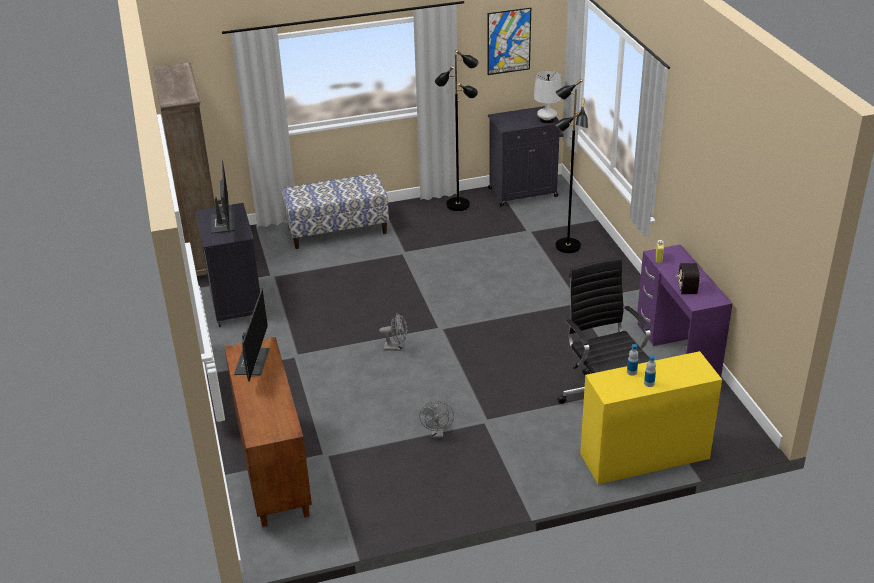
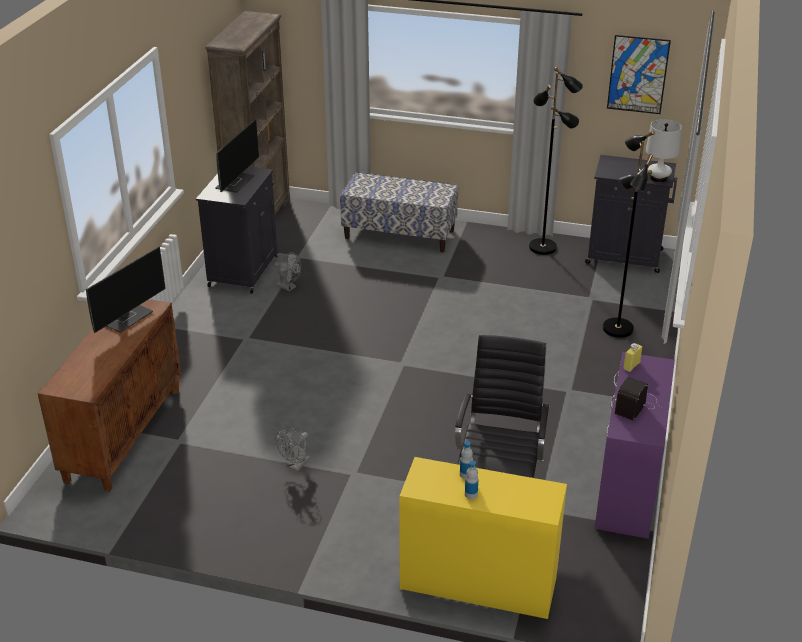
camera: 30 degrees right, 0 degrees up
(396, 347) = (342, 366): grey fan -> grey fan (288, 287)

